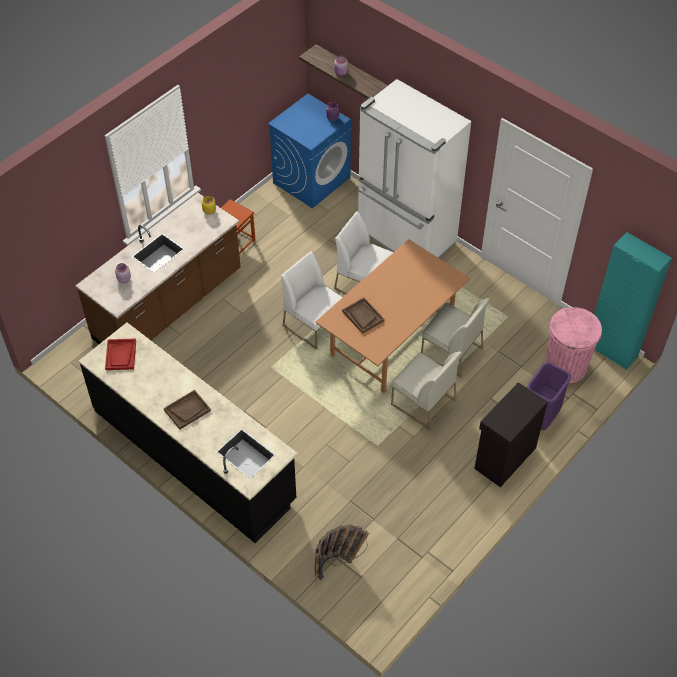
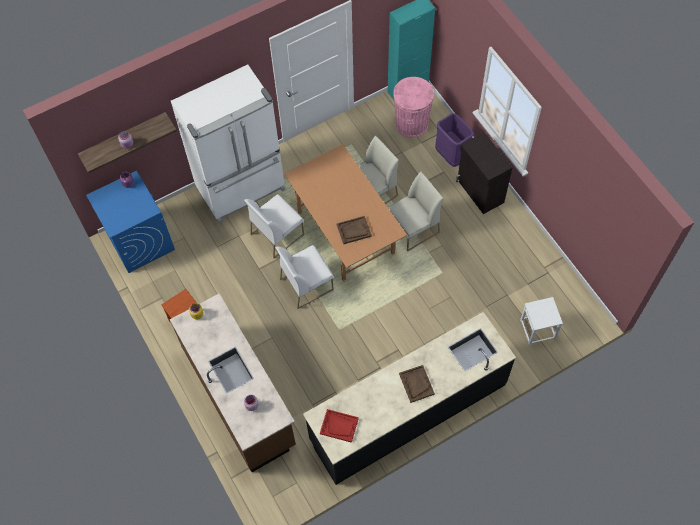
camera: 70 degrees left, 10 degrees up
(339, 562) = (538, 329): basket -> white stool

